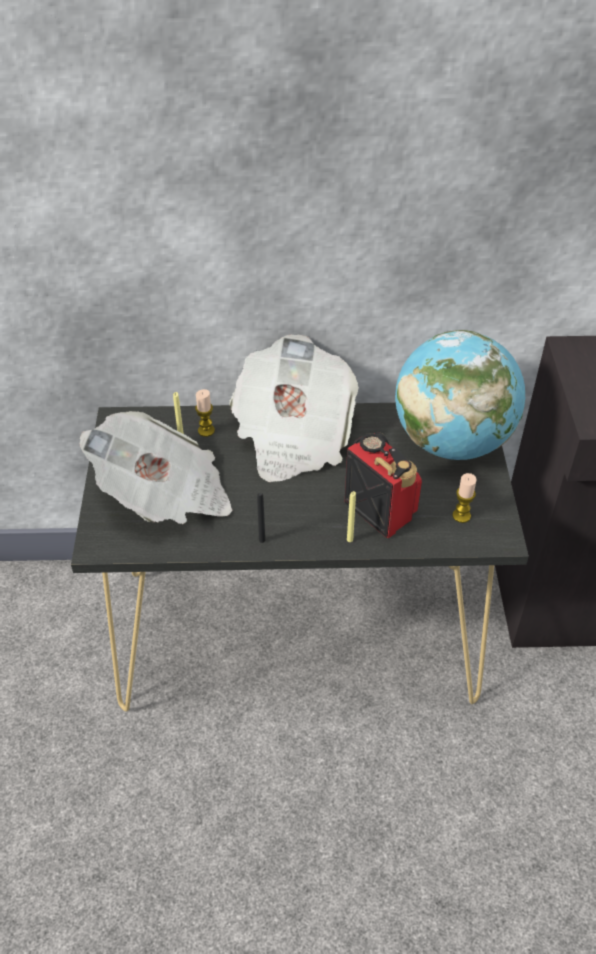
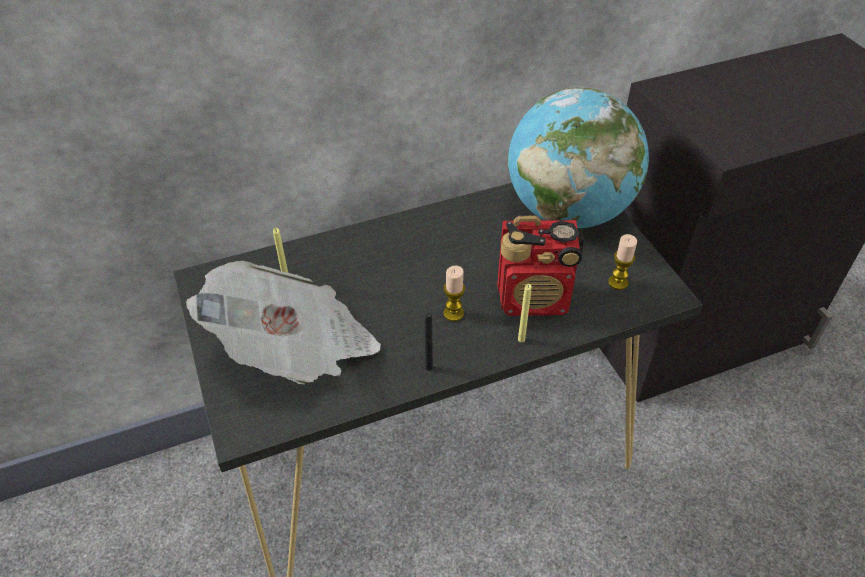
camera: 20 degrees left, 0 degrees up
(206, 430) = (309, 265): candle -> candle (453, 313)
(292, 436) = (406, 247): newspaper -> none
(379, 509) = (534, 299): radio -> radio turned 150 degrees clockwise

